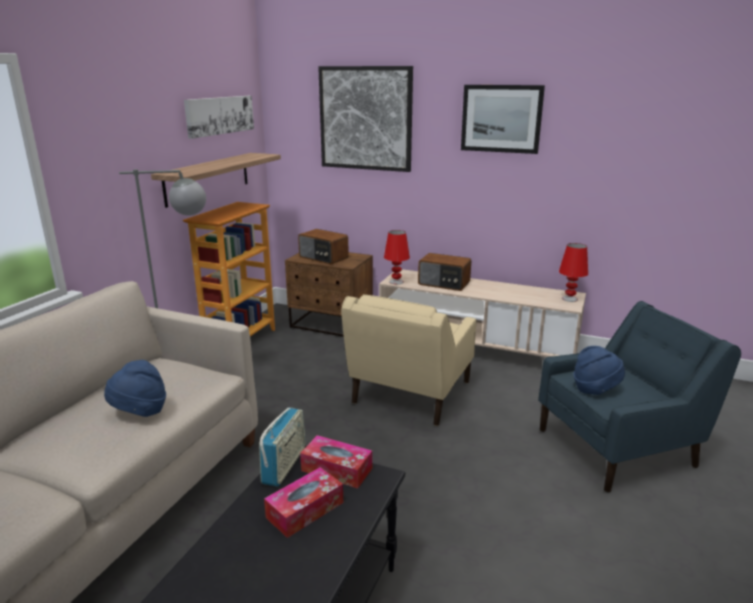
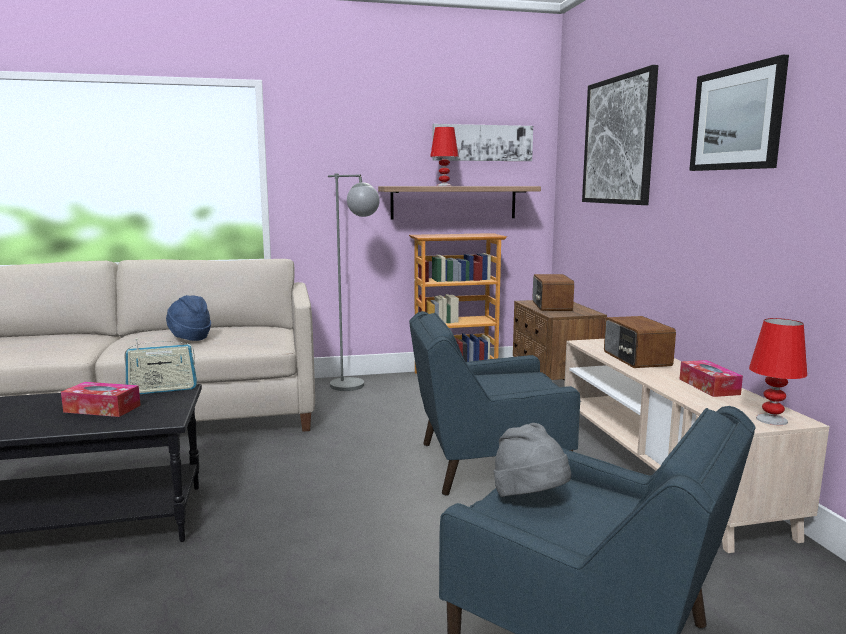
camera: 55 degrees right, 10 degrees down
(336, 469) = (168, 404): tissue box -> tissue box (708, 386)
(396, 282) = (588, 344): red table lamp -> red table lamp (444, 186)
(410, 394) = (486, 464): beige armchair -> blue armchair
(595, 389) = (530, 499): blue hat -> grey hat

